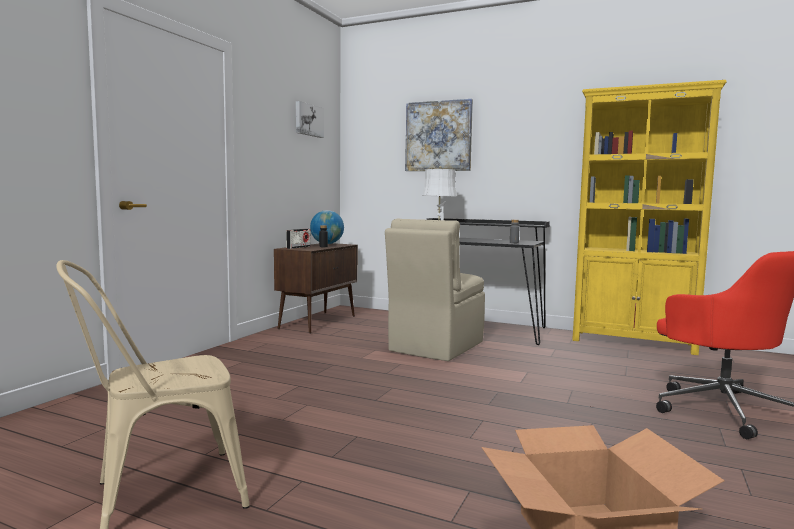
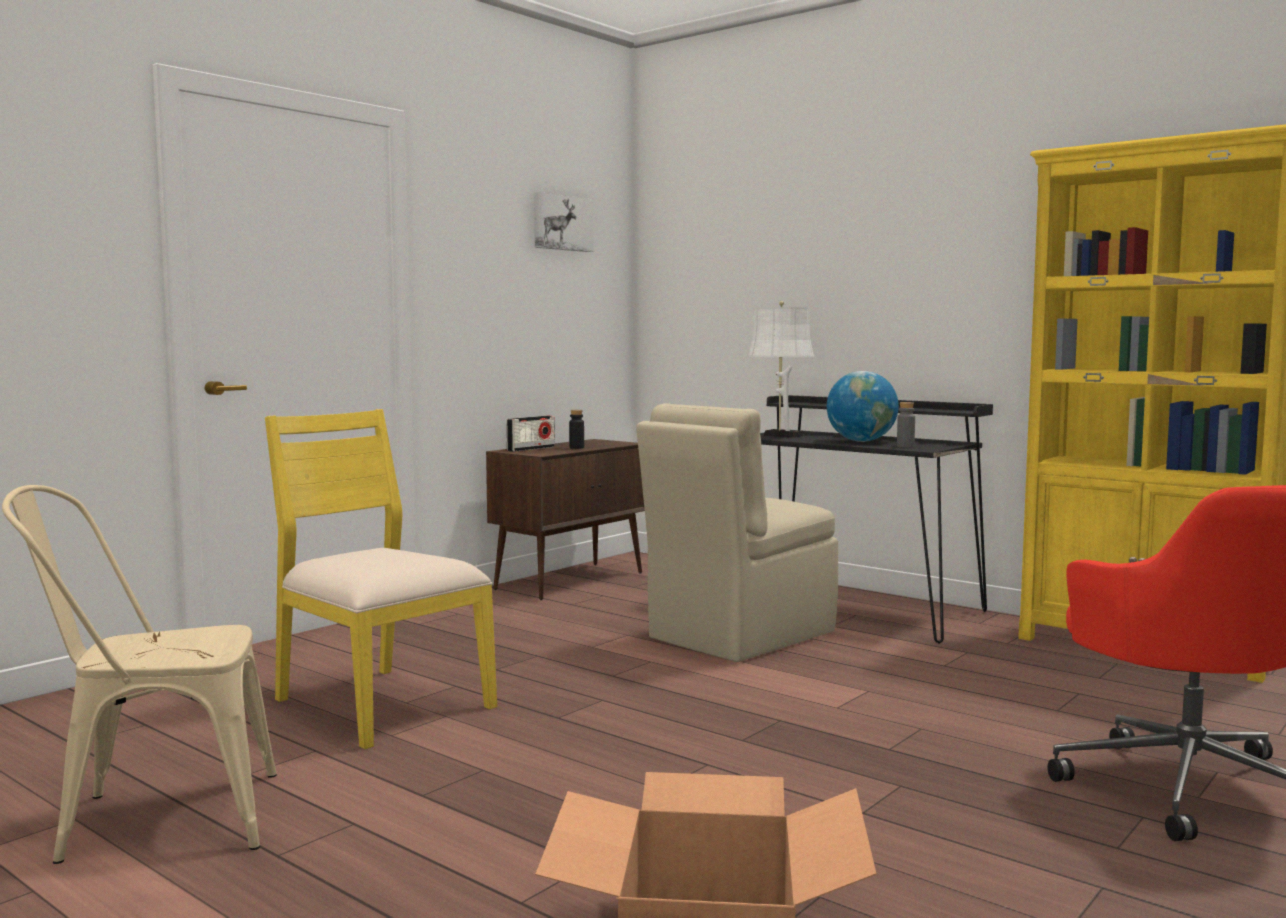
camera: 15 degrees right, 0 degrees up
(260, 400) = (380, 704): none -> yellow chair
(327, 244) = (594, 441): globe -> globe (861, 441)
(438, 136) = (796, 242): picture -> none

